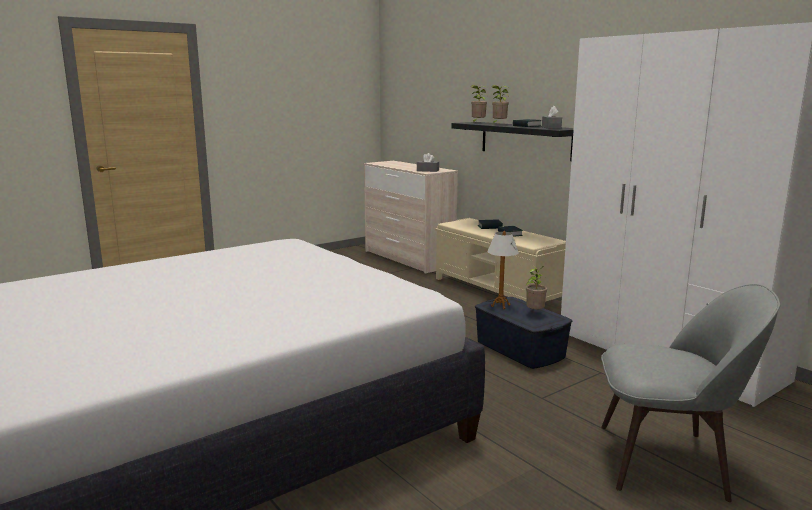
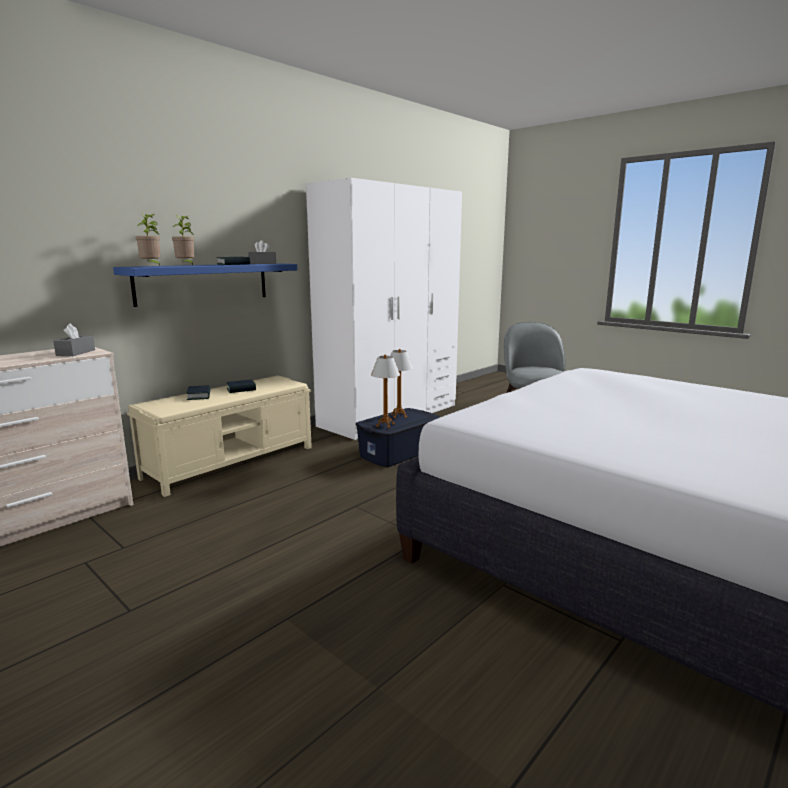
camera: 100 degrees left, 0 degrees up
(525, 140) = (203, 283): black shelf -> blue shelf
(534, 313) = (399, 416): potted plant -> table lamp

